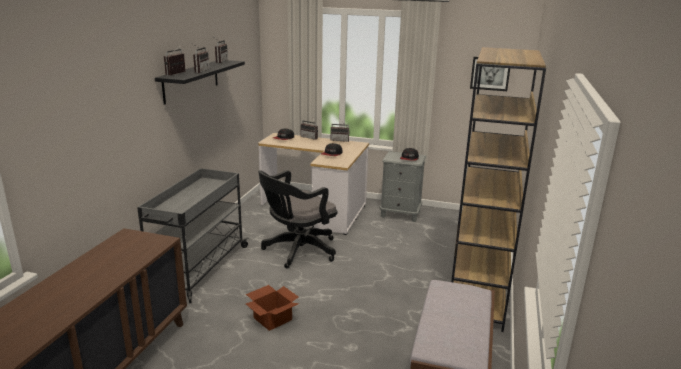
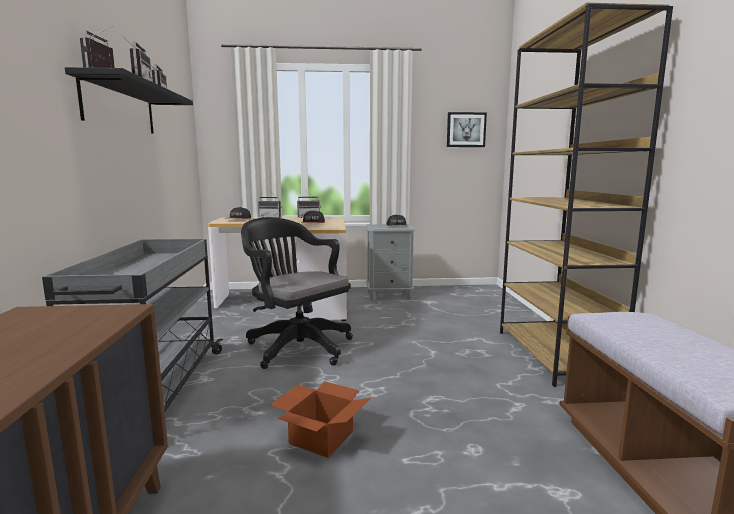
camera: 20 degrees left, 10 degrees down
(297, 251) = (296, 346): black office chair -> black office chair turned 105 degrees clockwise

